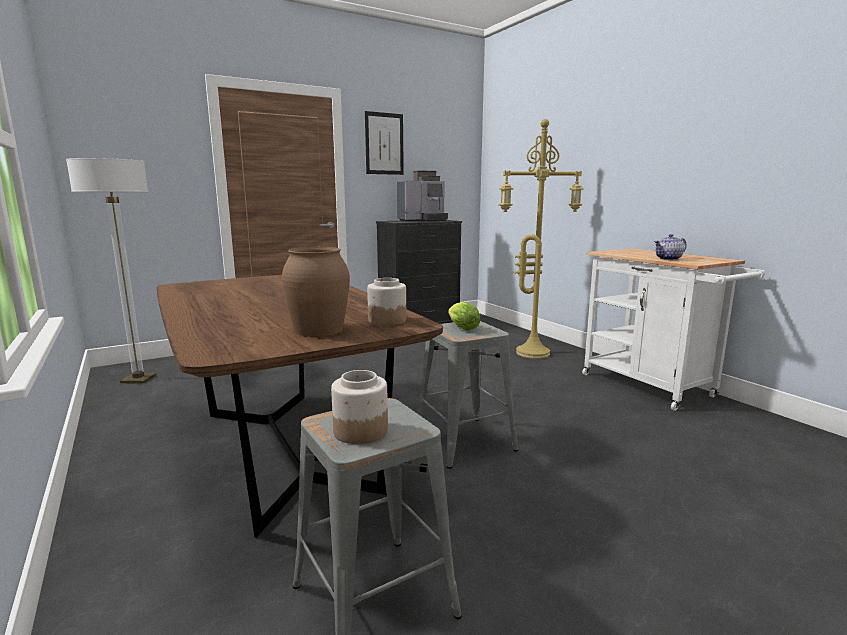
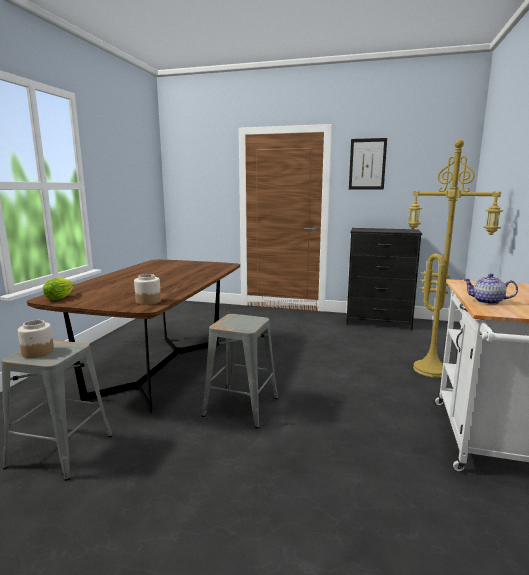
camera: 45 degrees right, 0 degrees up
(138, 379) = (174, 311): floor lamp -> none
(318, 330) = (109, 298): brown vase -> none
(423, 220) = (390, 230): coffee machine -> none
(461, 328) = (240, 320): lettuce -> lettuce (61, 297)

